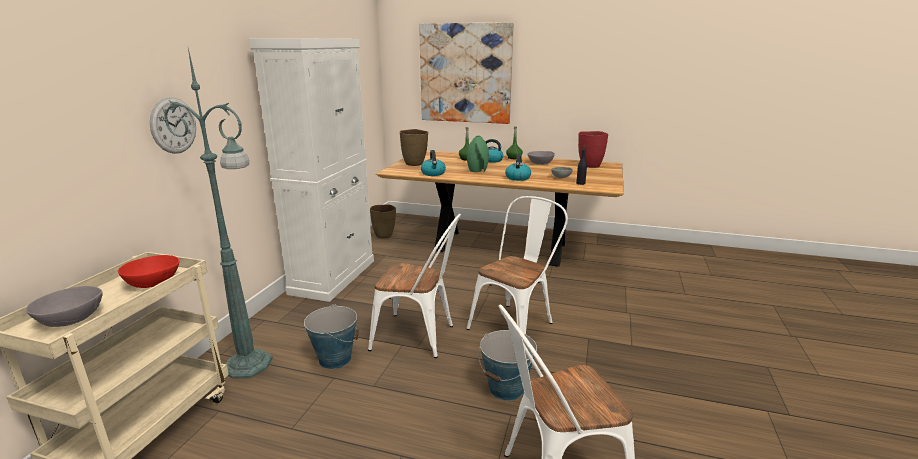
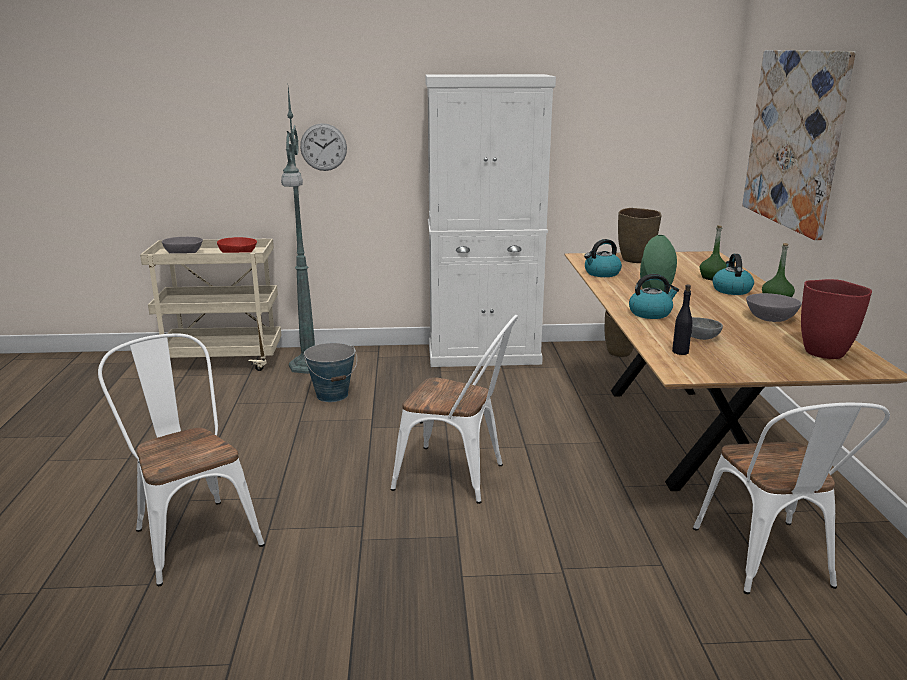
camera: 70 degrees right, 0 degrees up
(420, 337) = (391, 425): white chair -> white chair (770, 563)
(506, 389) = (319, 489): bucket -> none

